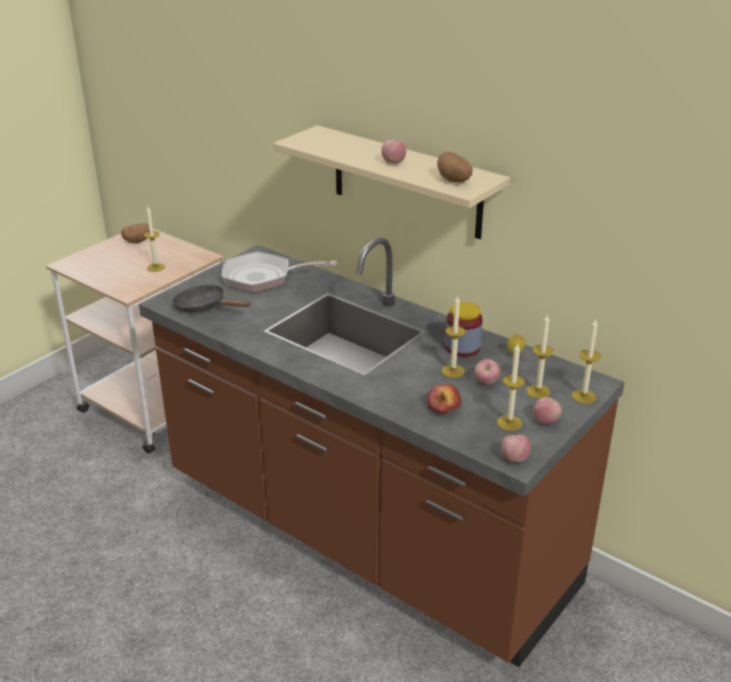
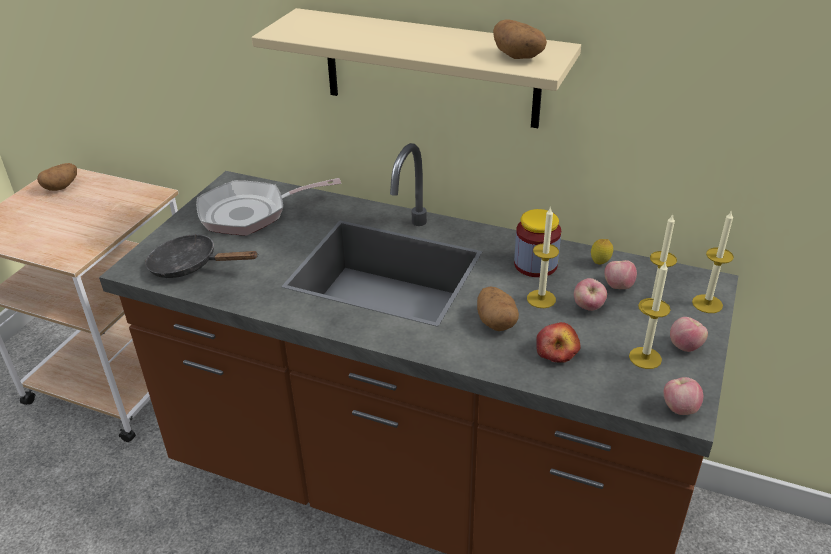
camera: 15 degrees left, 5 degrees up
(156, 267) = (97, 218): candle -> none
(393, 162) = (426, 43): apple -> apple (618, 286)
(409, 380) = (496, 322): none -> potato

